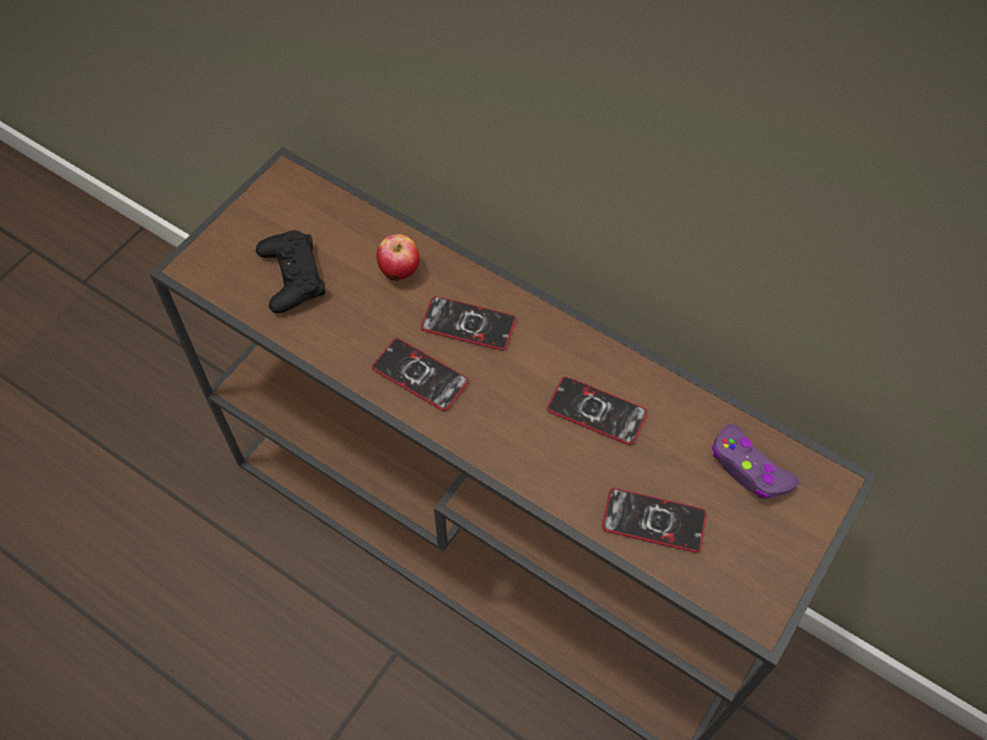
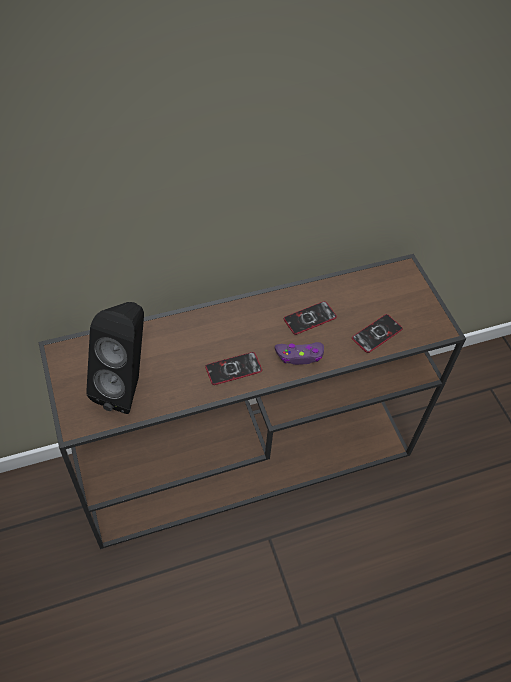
camera: 55 degrees left, 5 degrees down
(292, 276) = (127, 385): black game controller -> black speaker
(400, 272) = (168, 341): apple -> none
(468, 324) = (223, 334): phone -> none
(749, 469) = (379, 288): purple game controller -> purple game controller (299, 356)

